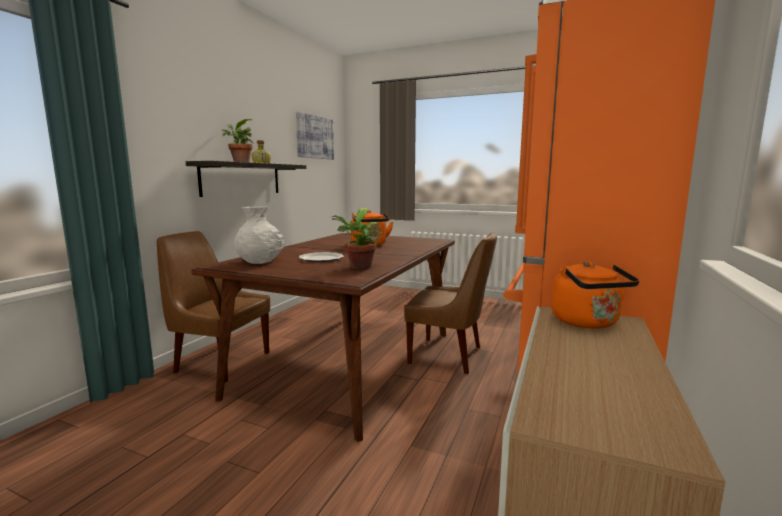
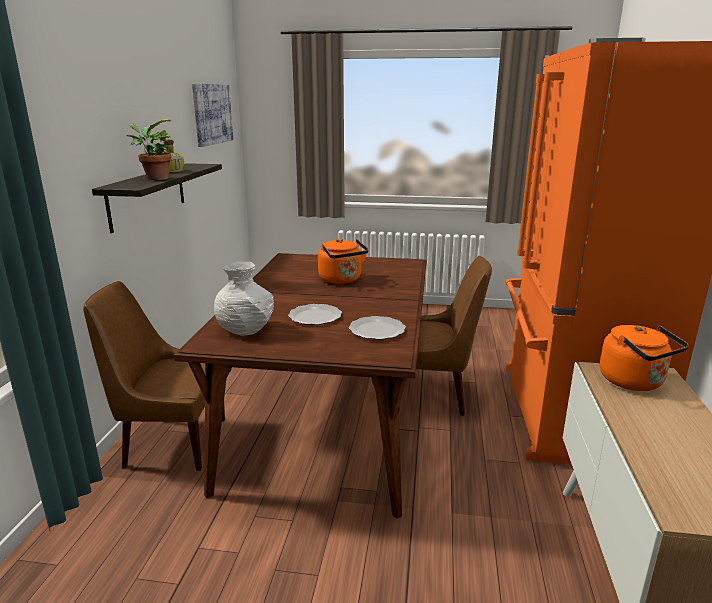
camera: 15 degrees left, 10 degrees up
(359, 267) = (376, 330): potted plant -> plate

